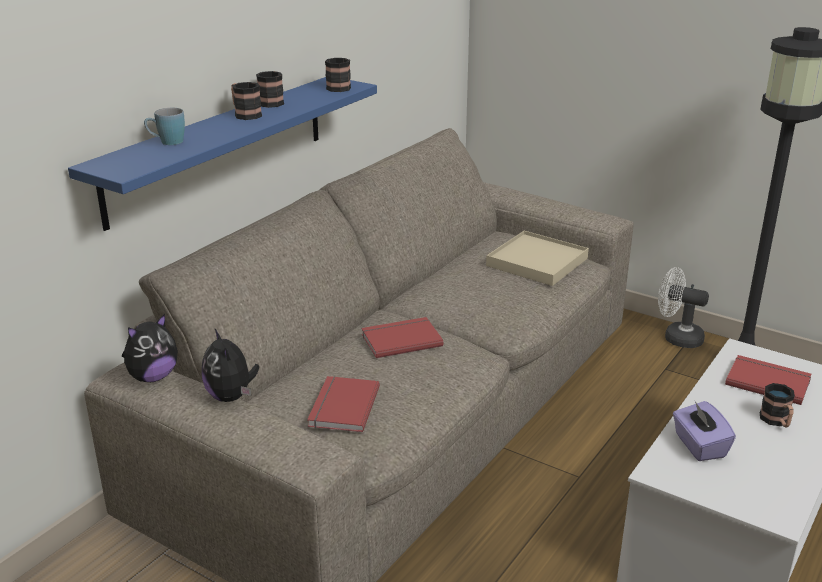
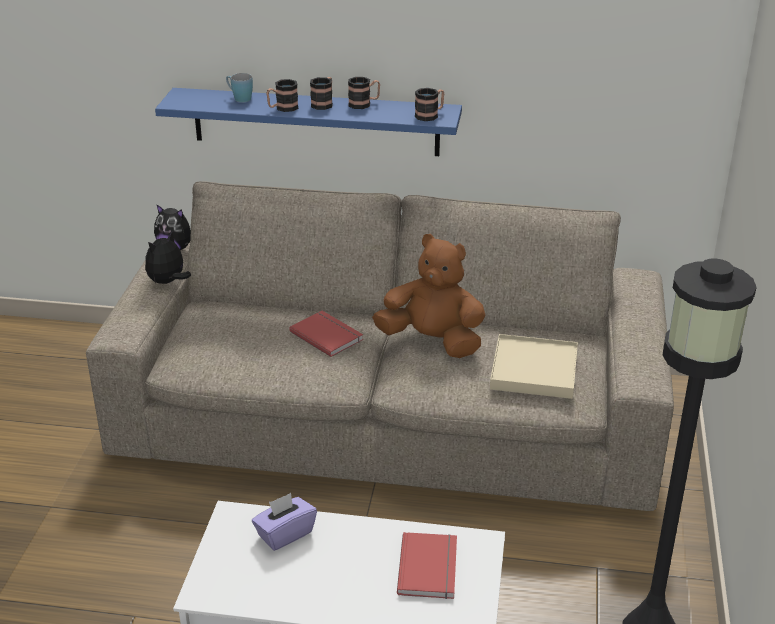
camera: 65 degrees right, 5 degrees up
(341, 407) = (214, 336): red book -> none
(458, 292) = (432, 341): none -> brown plush toy
(677, 337) = (676, 566): white fan -> none
(777, 421) = (356, 580): mug -> mug (282, 108)

